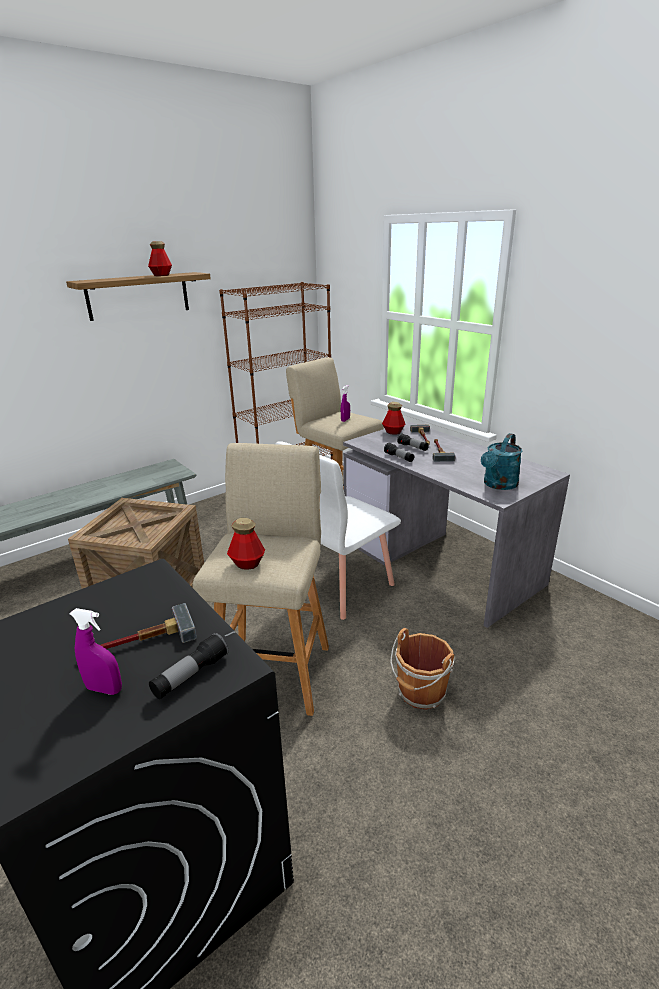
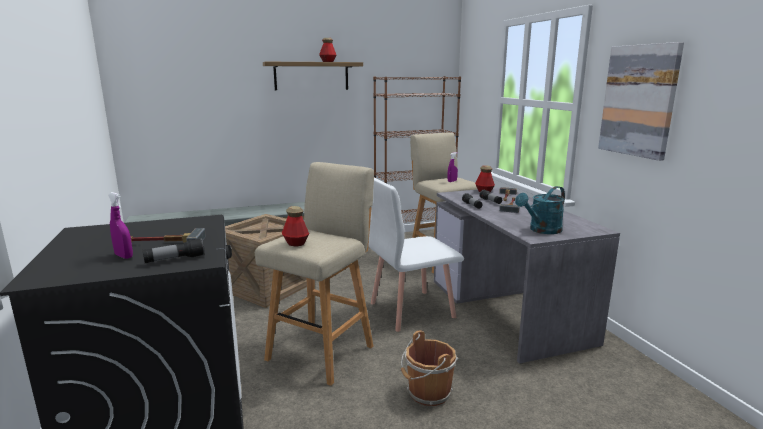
camera: 20 degrees right, 10 degrees down
(581, 329) = (639, 101): none -> picture

